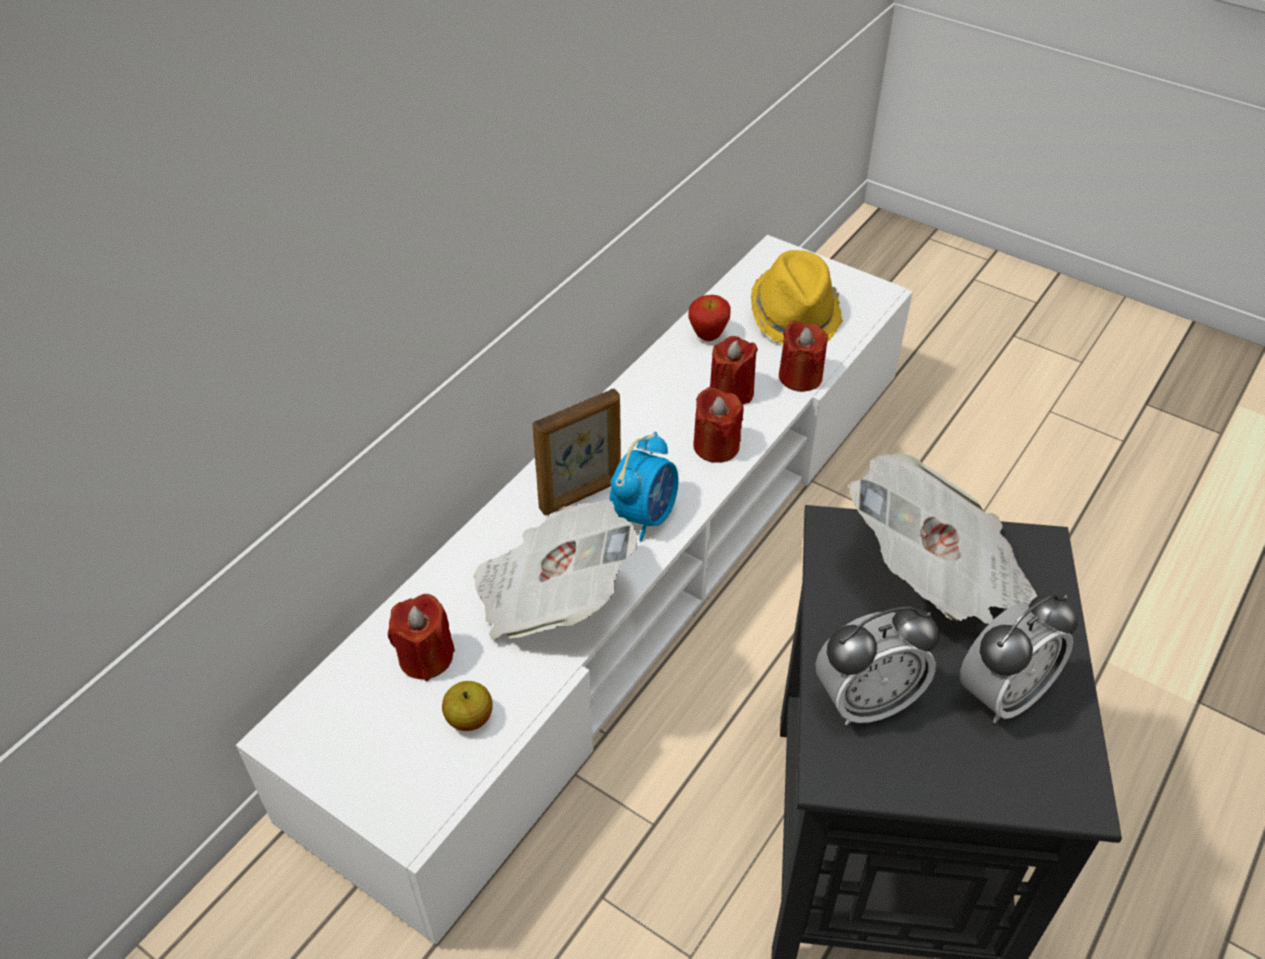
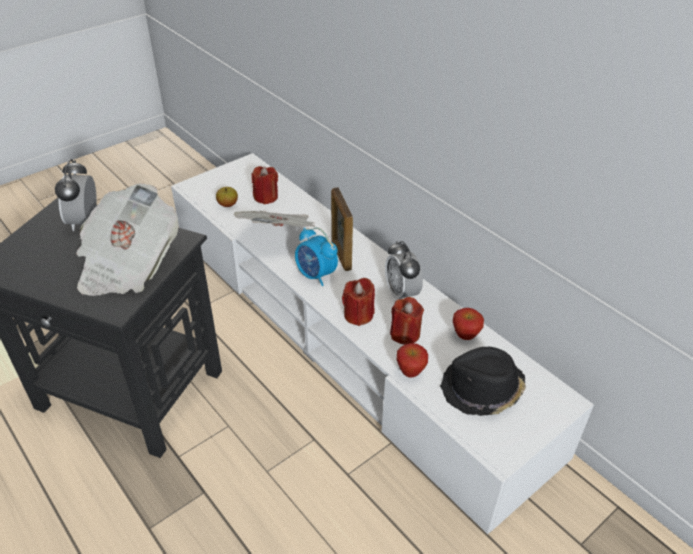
camera: 105 degrees right, 5 degrees down
(795, 315) = (481, 390): yellow hat -> black hat
(800, 377) = (410, 373): red candle -> apple
(1002, 694) = (51, 262): alarm clock -> alarm clock (401, 293)

